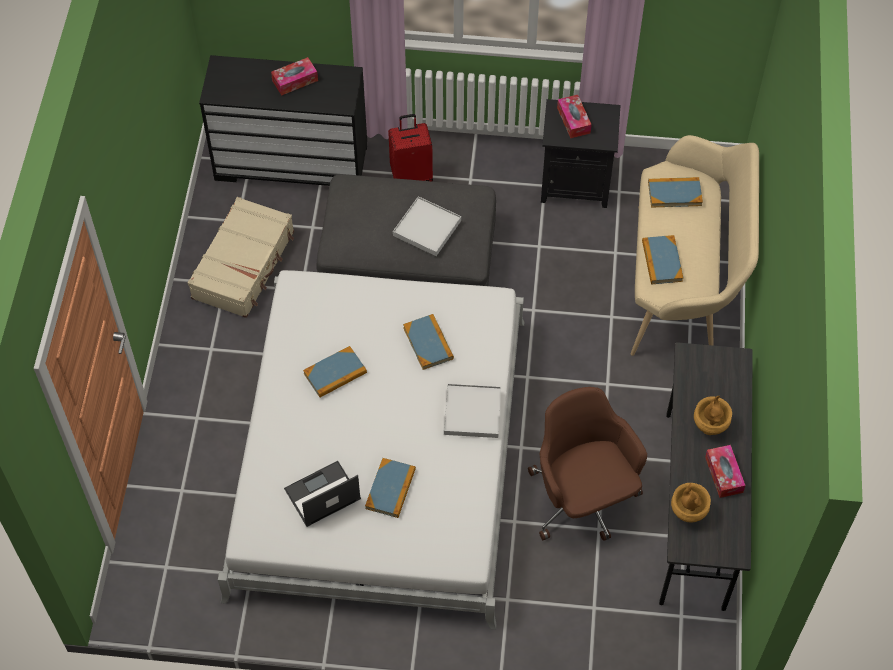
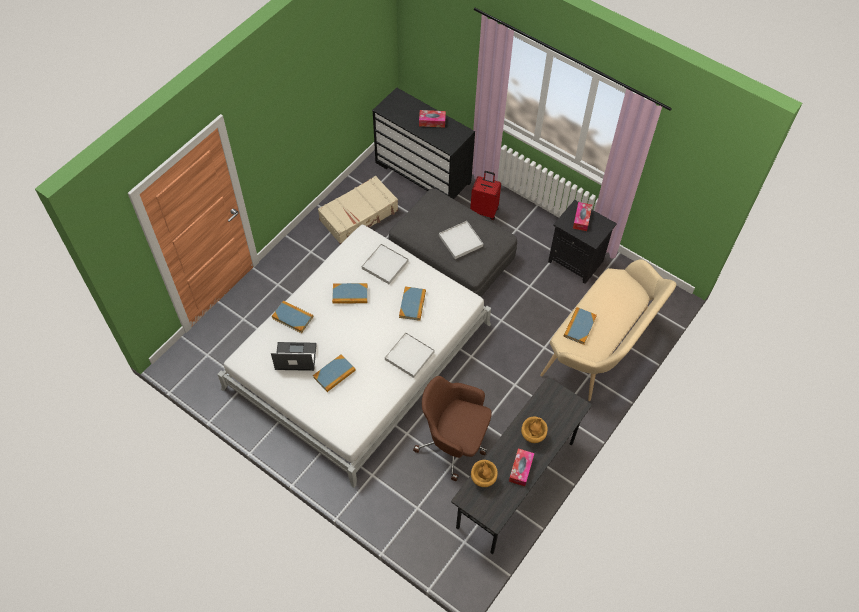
camera: 30 degrees right, 0 degrees up
(353, 309) = (385, 265): none -> white tray
(582, 499) = (454, 442): brown office chair -> brown office chair turned 75 degrees counterclockwise
(674, 193) = (615, 291): book -> book (292, 317)

